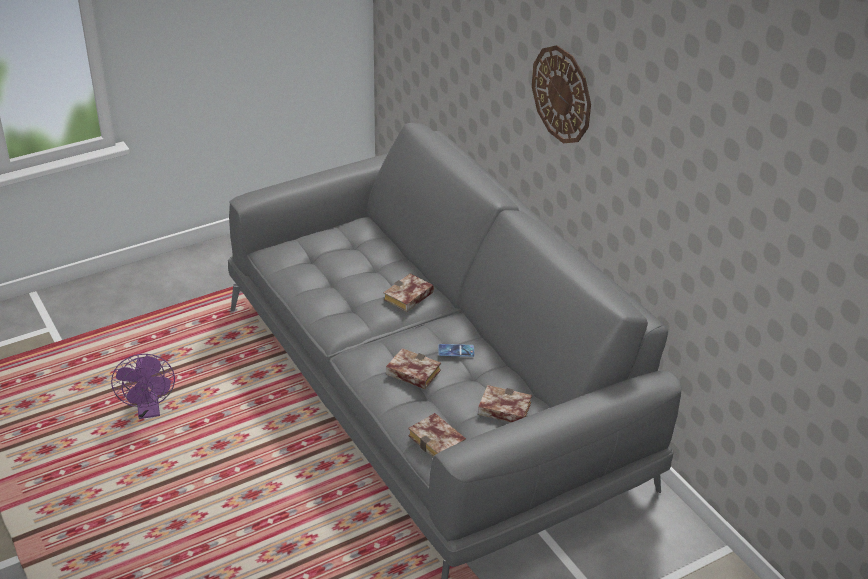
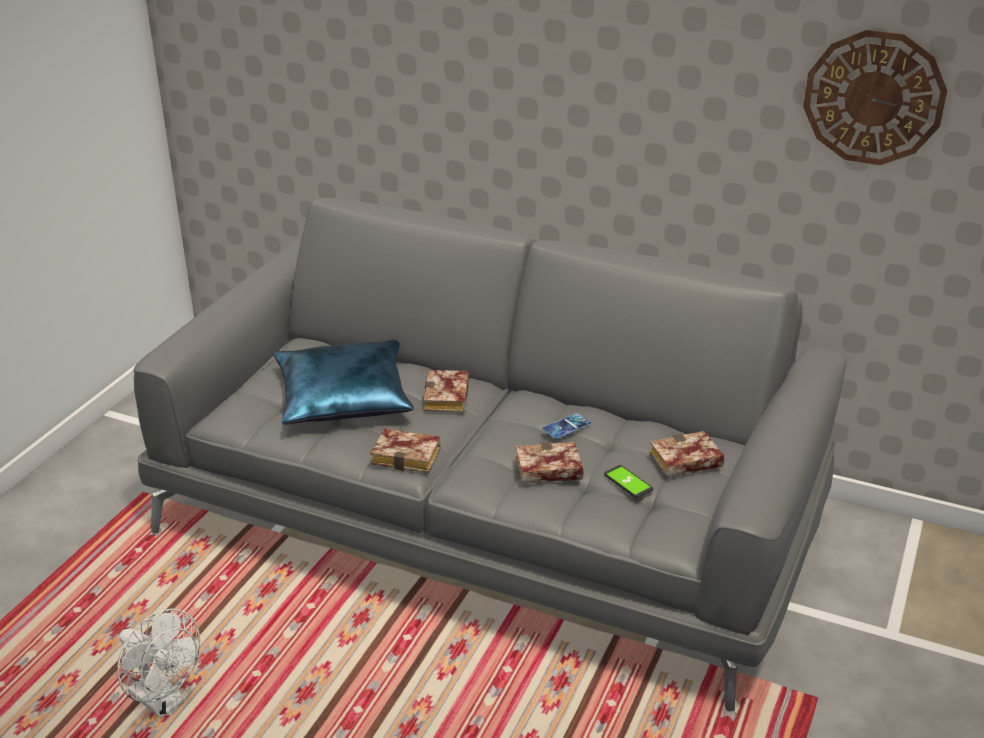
camera: 35 degrees left, 5 degrees down
(149, 411) = (164, 702): purple fan -> white fan
(348, 269) = (342, 397): none -> blue pillow
(439, 442) = (662, 524): book -> book (409, 455)
(451, 405) = (628, 482): none -> phone
(562, 94) = (566, 77): wall clock -> wall clock (873, 98)

